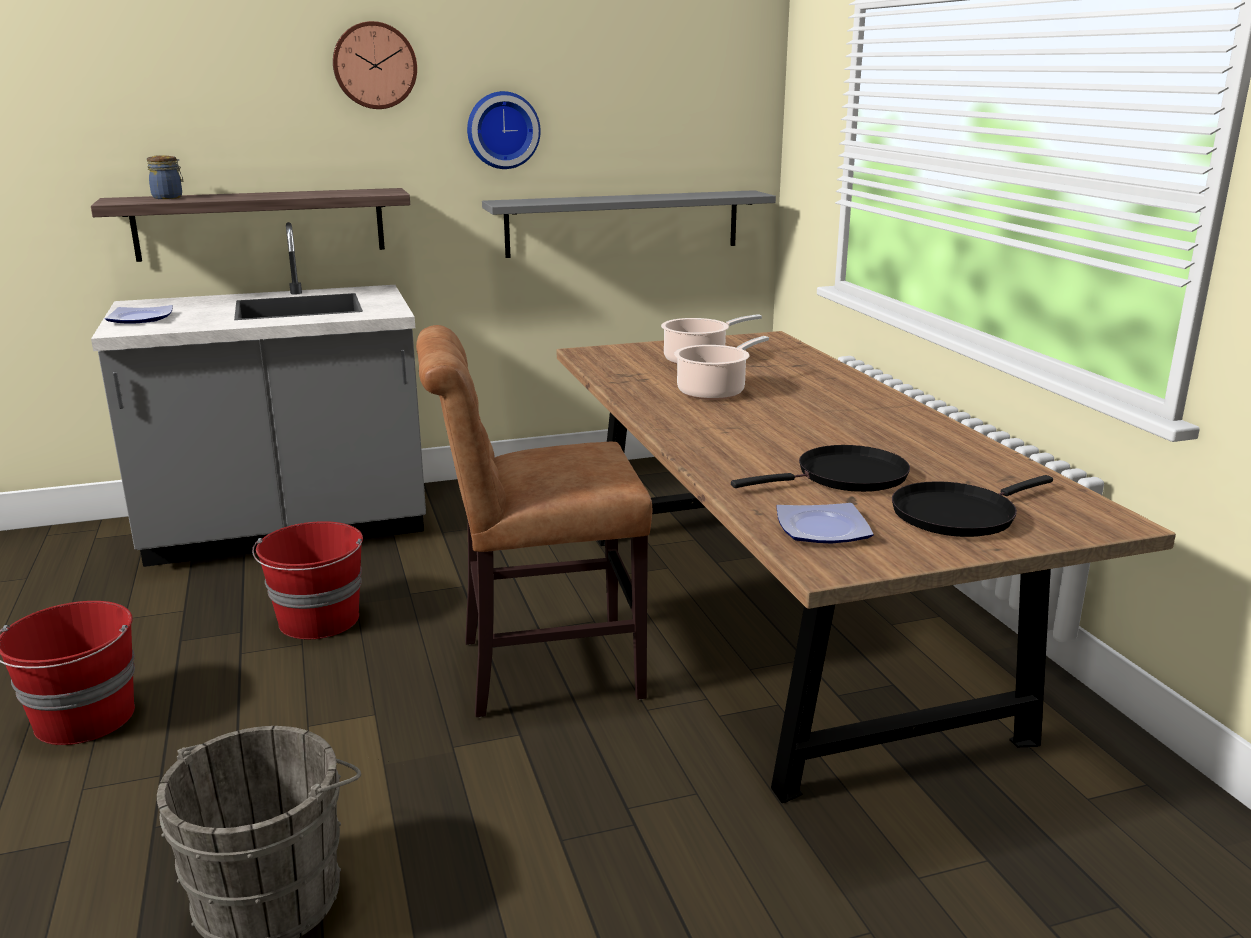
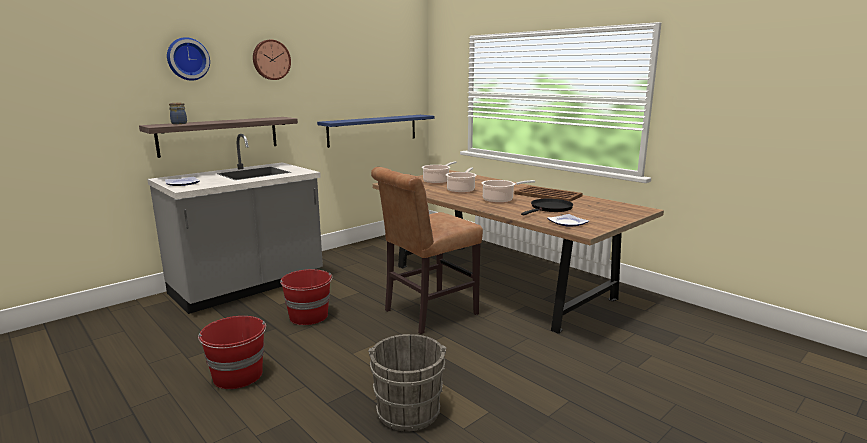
camera: 25 degrees left, 5 degrees down
(502, 130) = (325, 89): wall clock -> wall clock (187, 59)
(623, 223) = (373, 130): grey shelf -> blue shelf
(759, 433) = (500, 200): none -> cooking pot
(906, 434) = (548, 195): none -> brown tray
(958, 514) = (600, 213): black frying pan -> none

